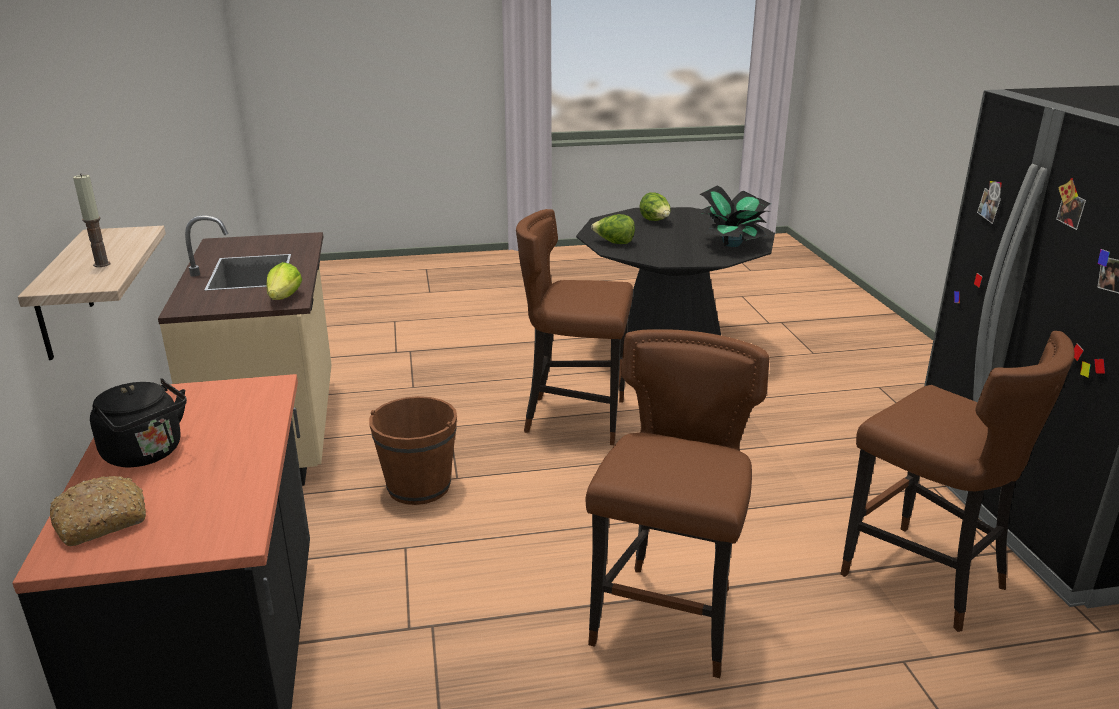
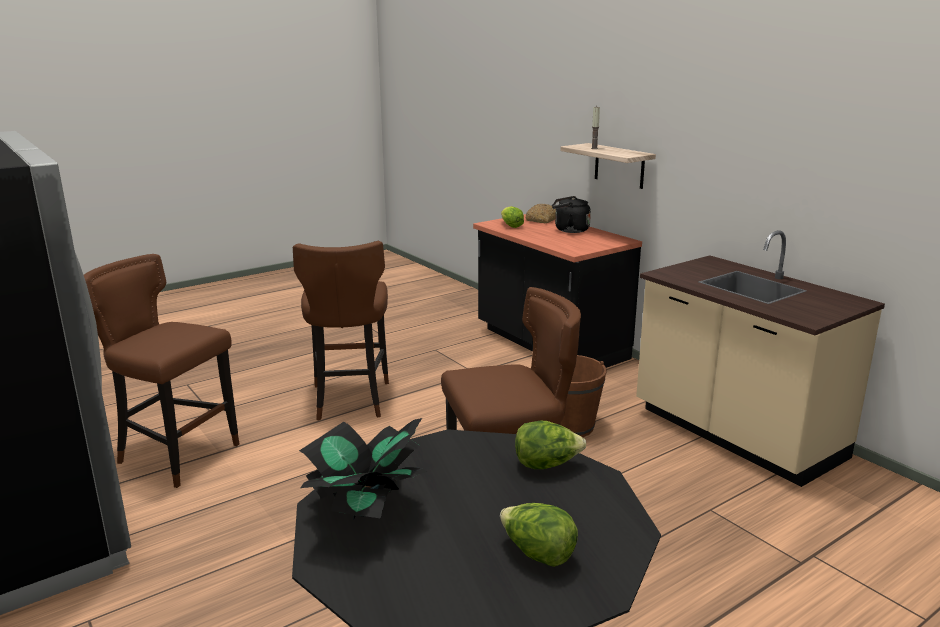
camera: 155 degrees right, 5 degrees down
(284, 298) = (671, 275): lettuce -> lettuce (511, 226)

